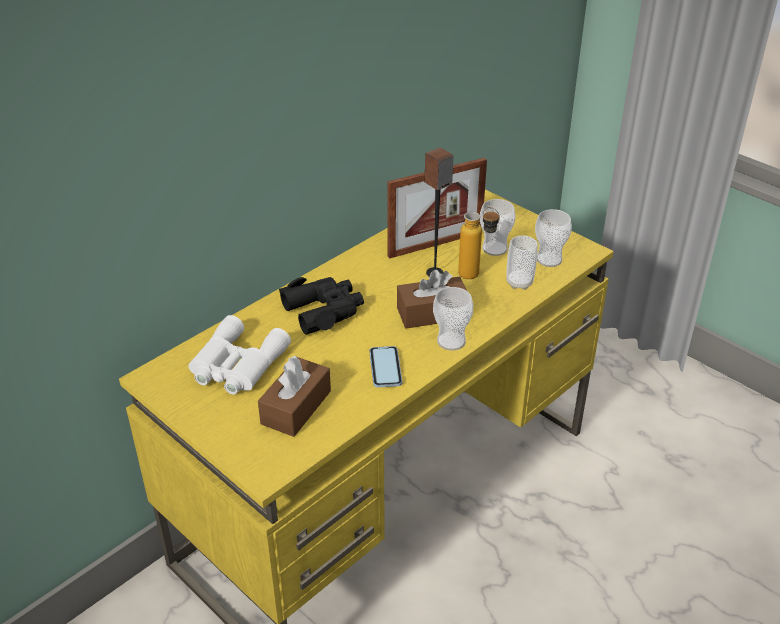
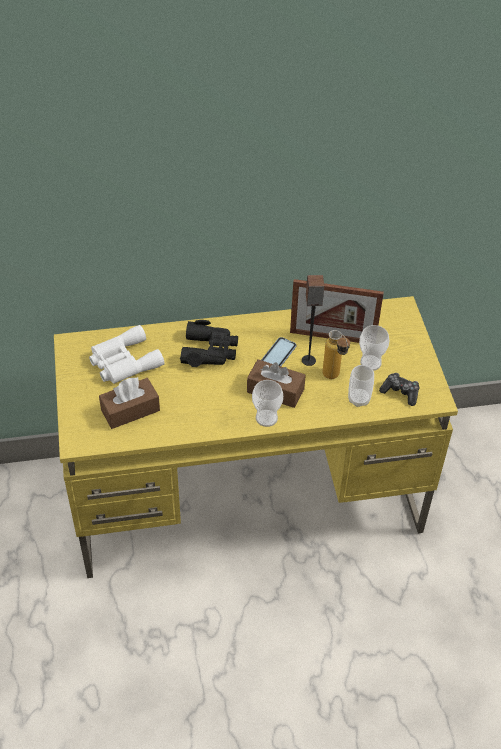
camera: 35 degrees right, 10 degrees up
(385, 368) = (206, 414): phone -> phone (278, 354)
(549, 259) = (400, 392): cup -> game controller

